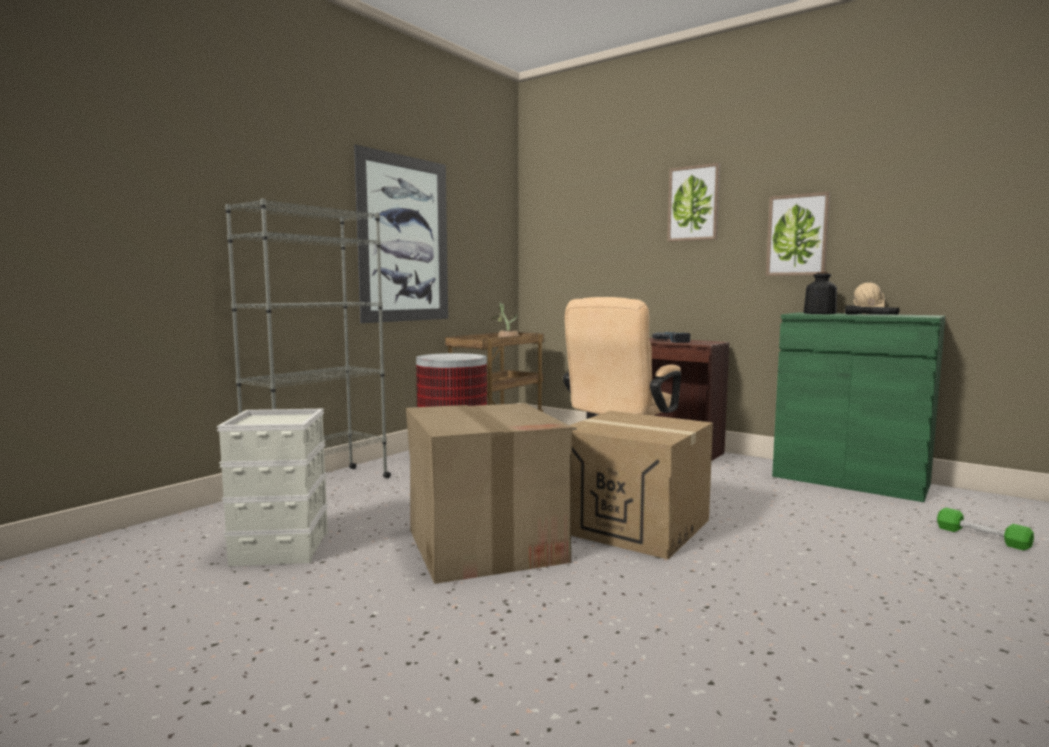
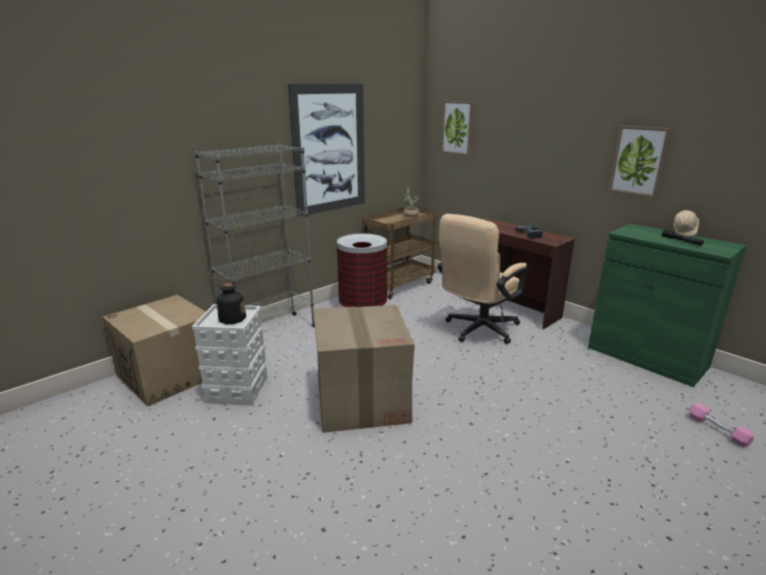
camera: 10 degrees right, 15 degrees up
(635, 526) = (466, 391): cardboard box -> cardboard box (169, 375)
(693, 203) = (560, 122): picture -> picture (457, 127)
(819, 313) = (642, 231): bottle -> bottle (232, 318)
(982, 537) = (717, 430): green dumbbell -> pink dumbbell

